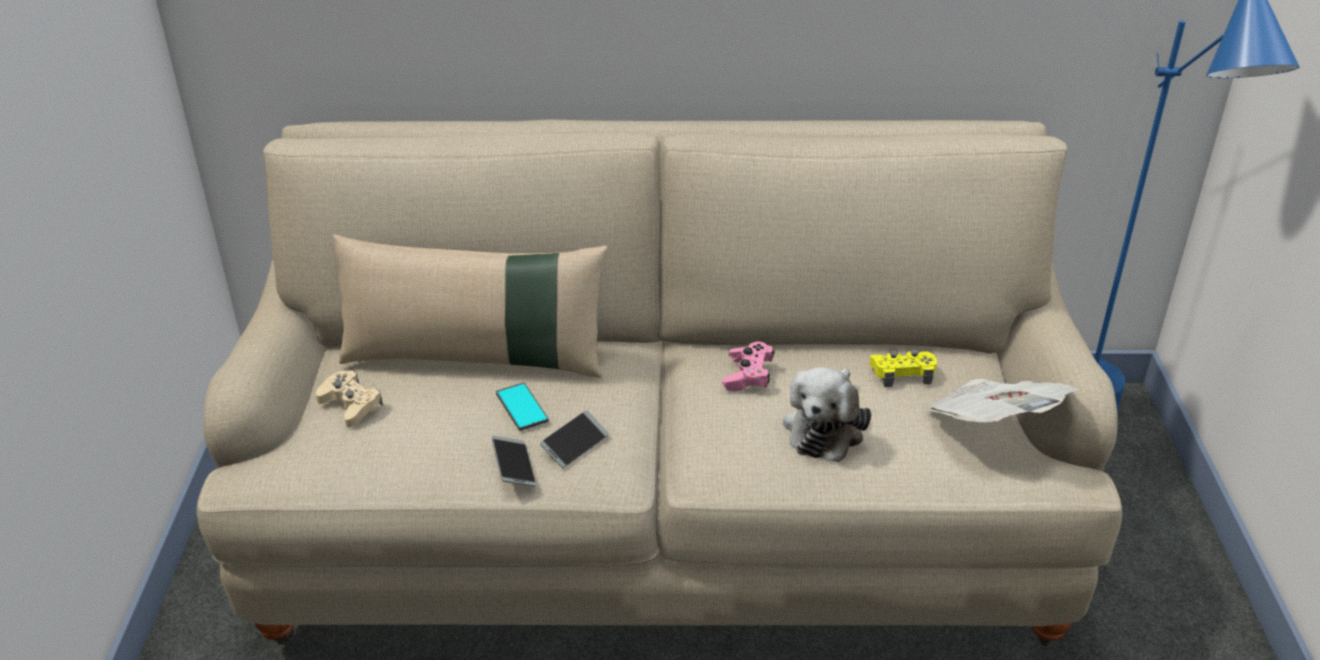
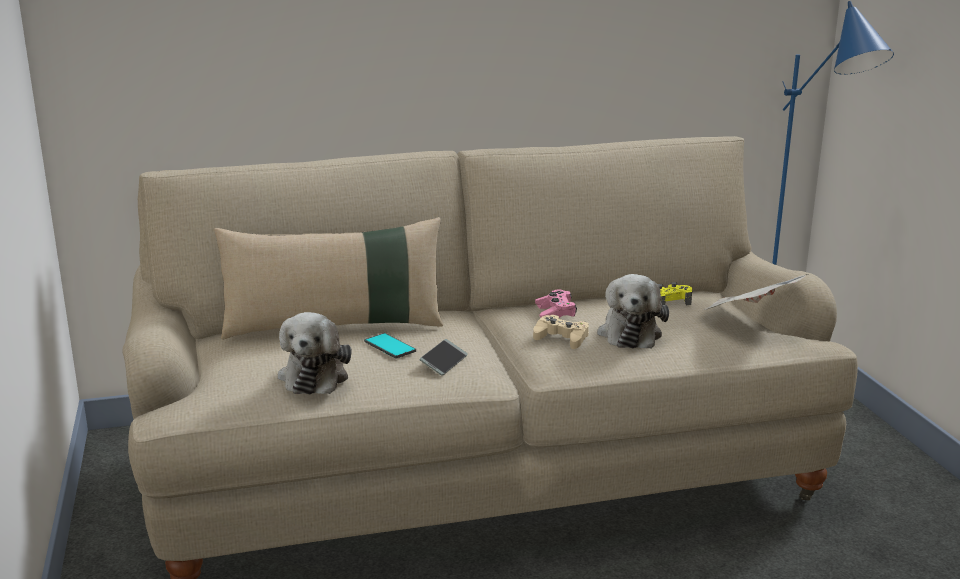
camera: 15 degrees left, 15 degrees down
(350, 405) = (246, 359): beige game controller -> beige game controller (562, 338)
(415, 447) = (315, 376): none -> plush toy
(514, 467) = (403, 378): phone -> none

